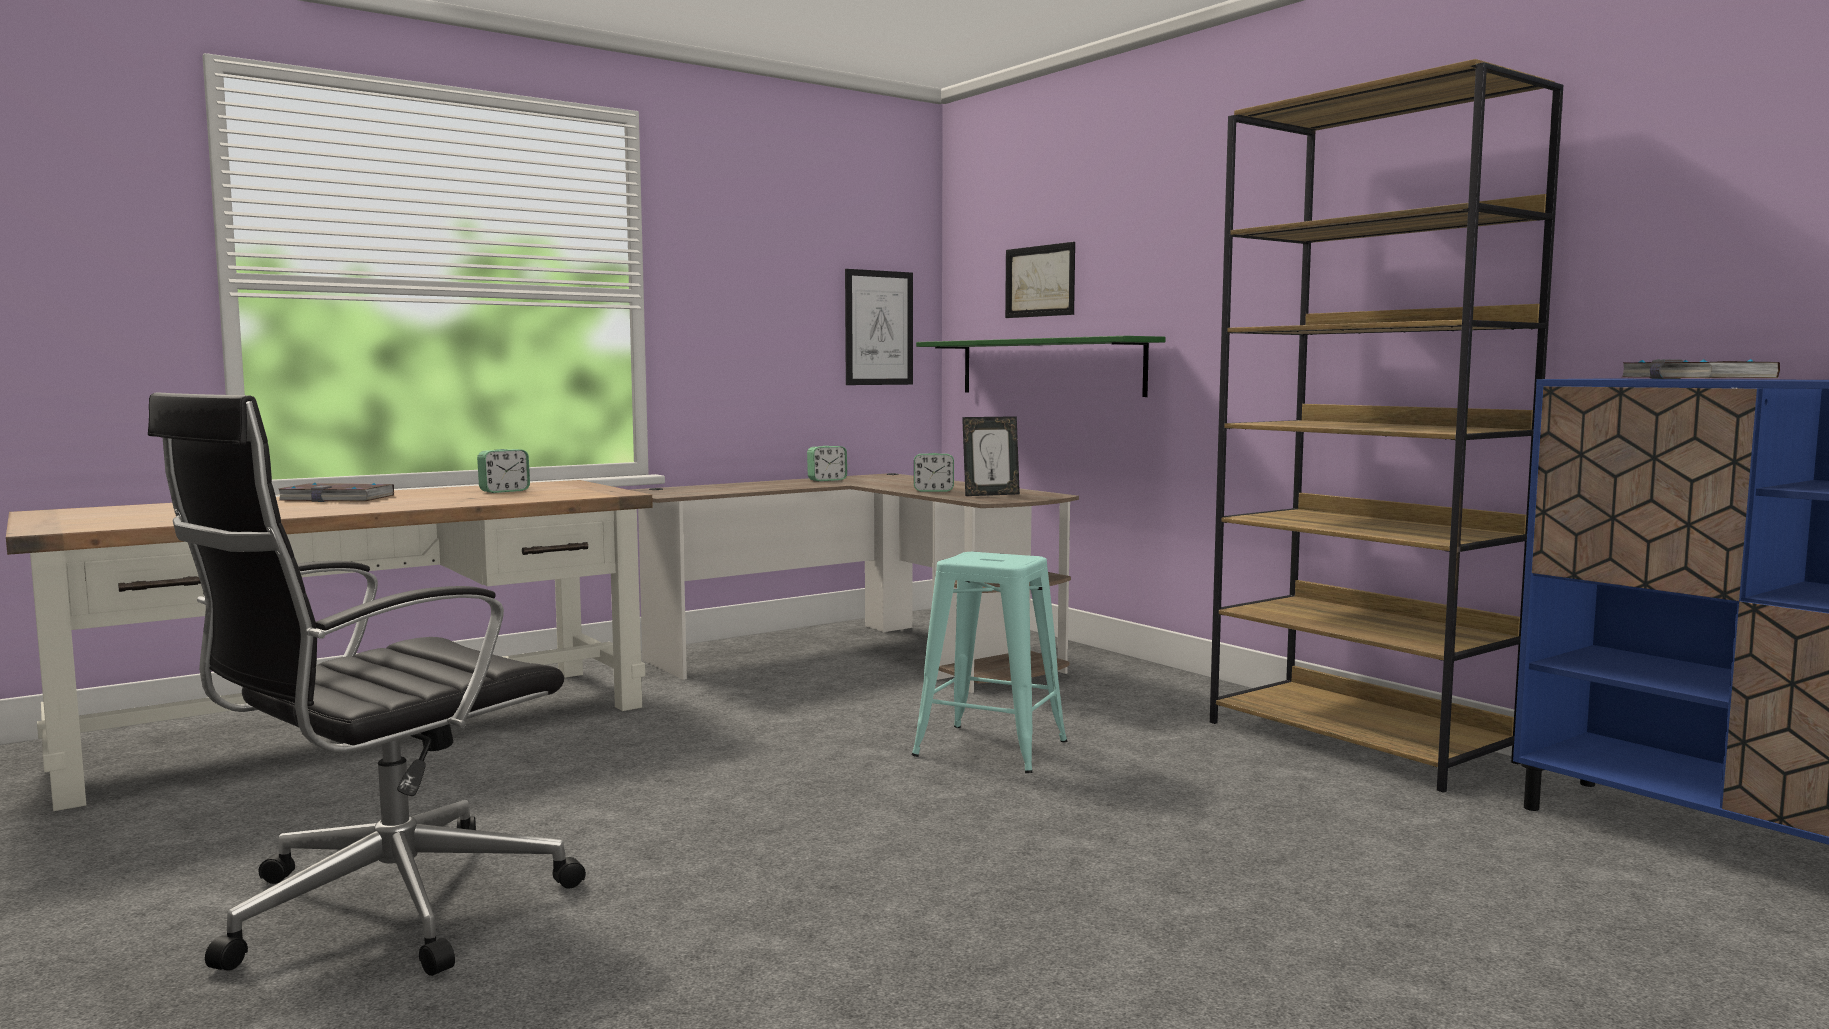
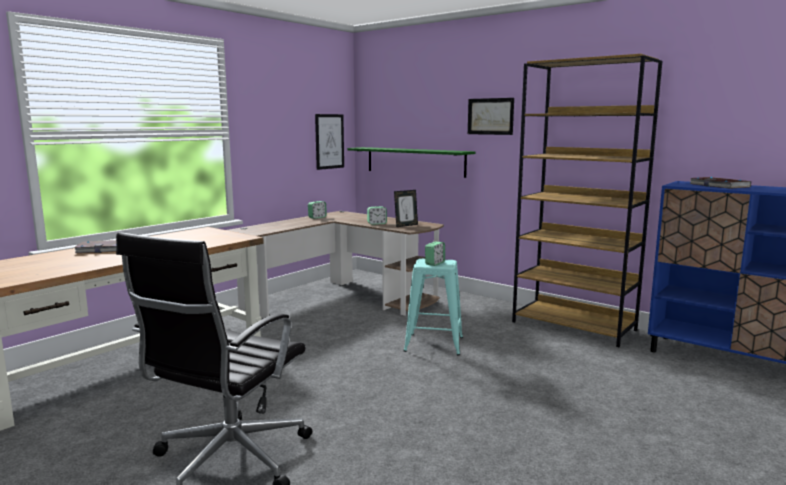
camera: 15 degrees left, 5 degrees up
(504, 491) = (184, 238): alarm clock -> alarm clock (435, 263)
(1040, 281) = (409, 121): picture -> picture (490, 116)

